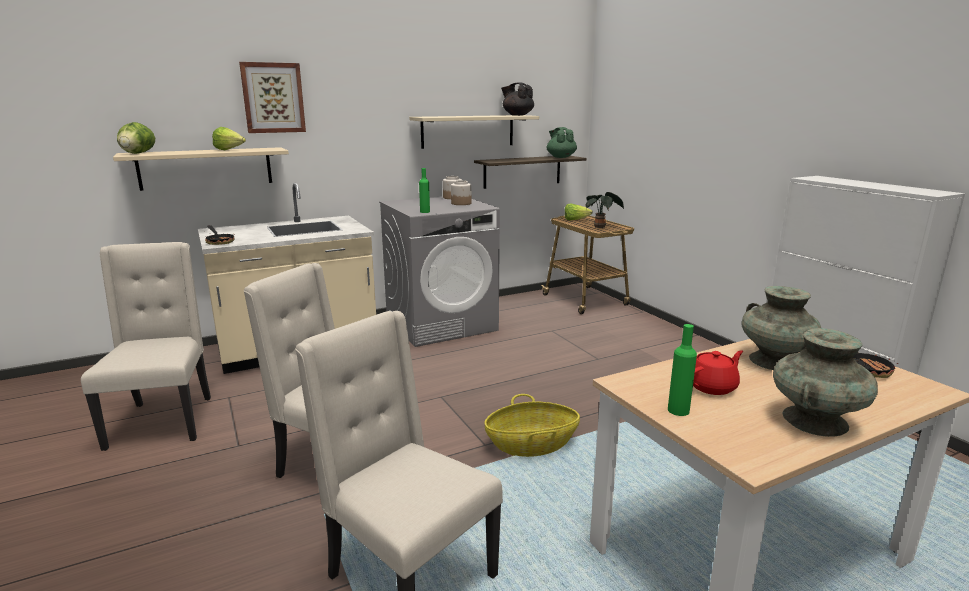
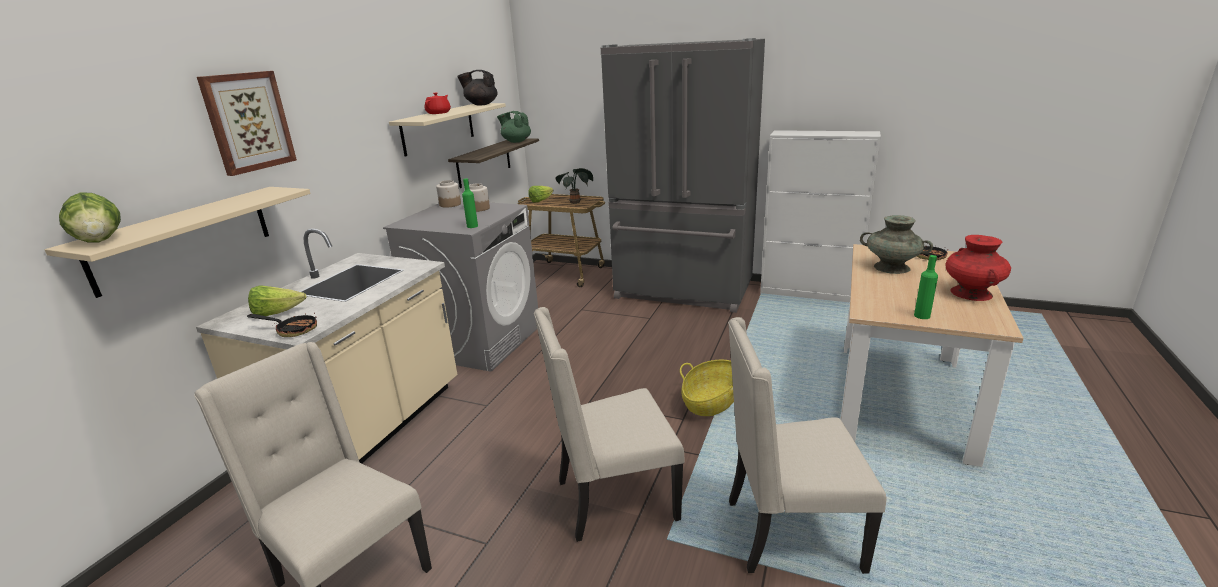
camera: 40 degrees left, 5 degrees up
(230, 150) = (230, 205): lettuce -> lettuce (277, 313)
(670, 349) = (683, 291): none -> grey fridge
(712, 387) = (903, 295): red teapot -> red teapot (439, 113)
(815, 420) = (971, 293): turquoise vase -> red vase

